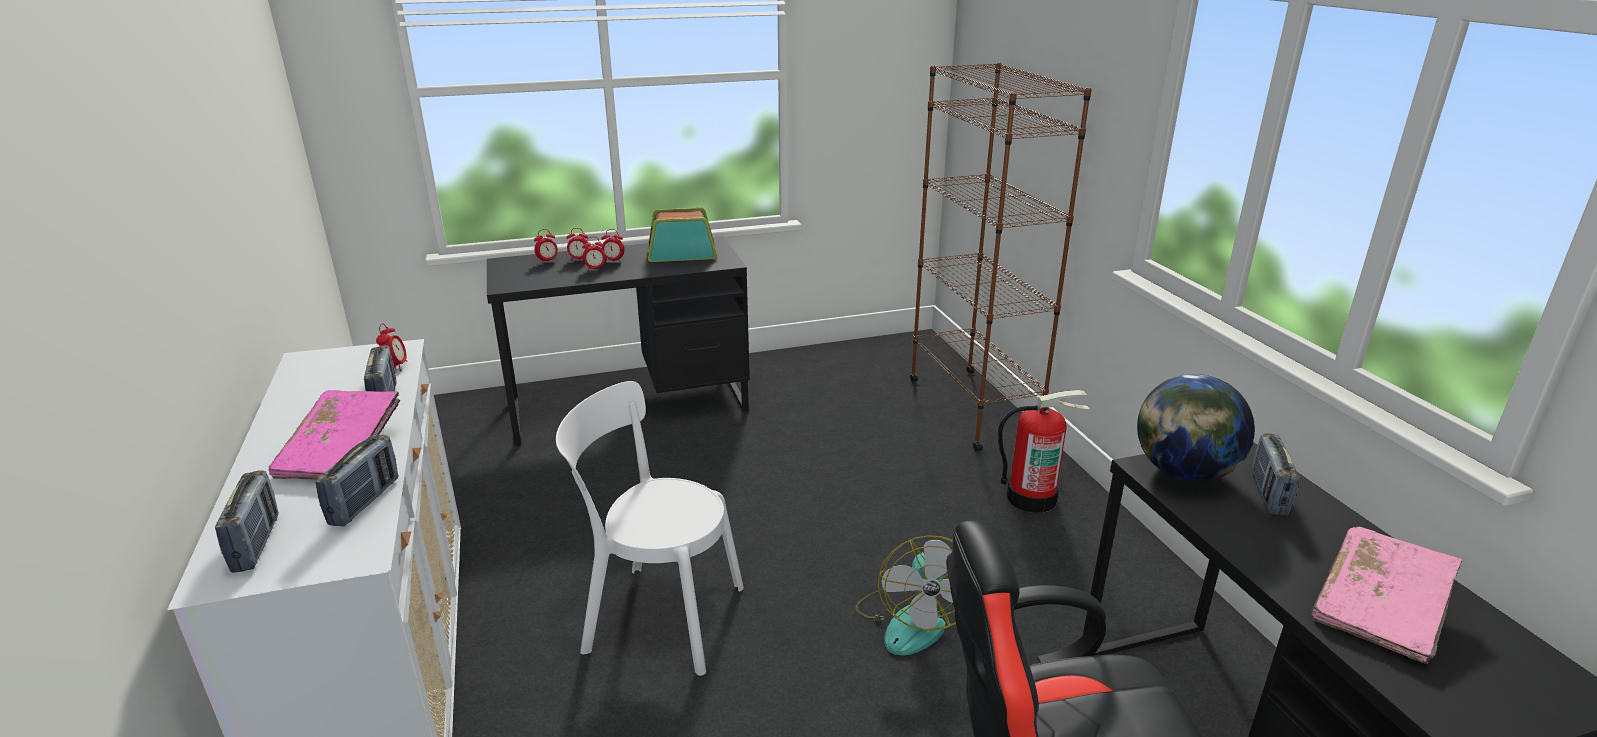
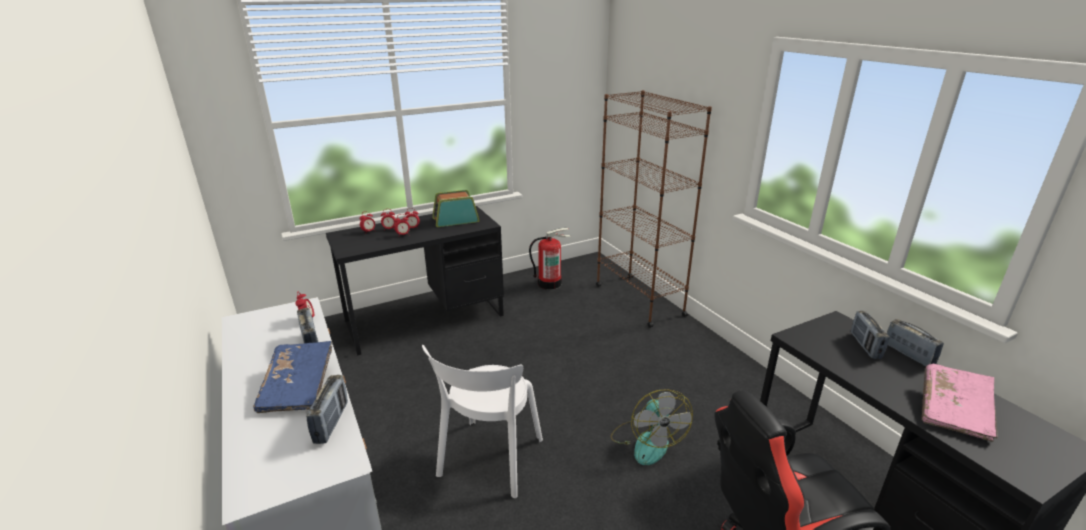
camera: 10 degrees left, 0 degrees up
(256, 543) = (267, 464): radio -> radio (908, 354)
(342, 452) = (298, 387): pink book -> blue book
(657, 616) = (489, 460): white chair -> white chair turned 75 degrees counterclockwise
(1031, 497) = (691, 353): fire extinguisher -> fire extinguisher (549, 283)
(1183, 472) = (814, 338): globe -> none

